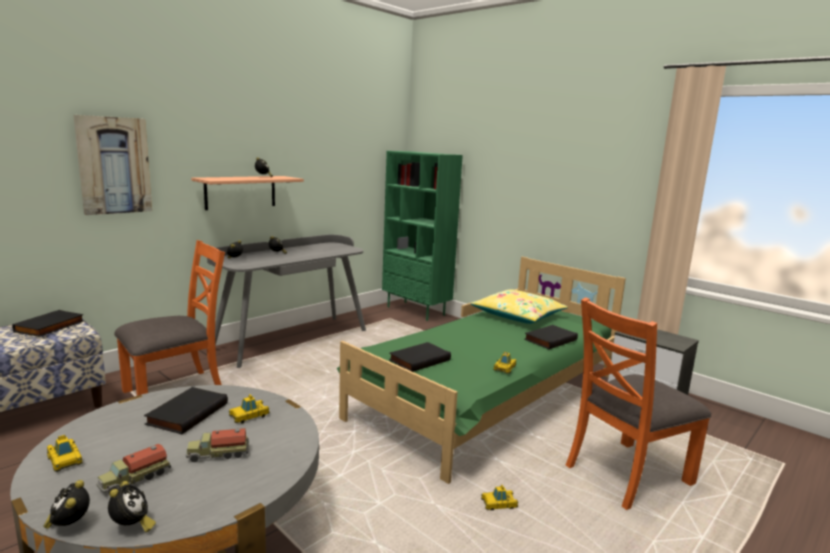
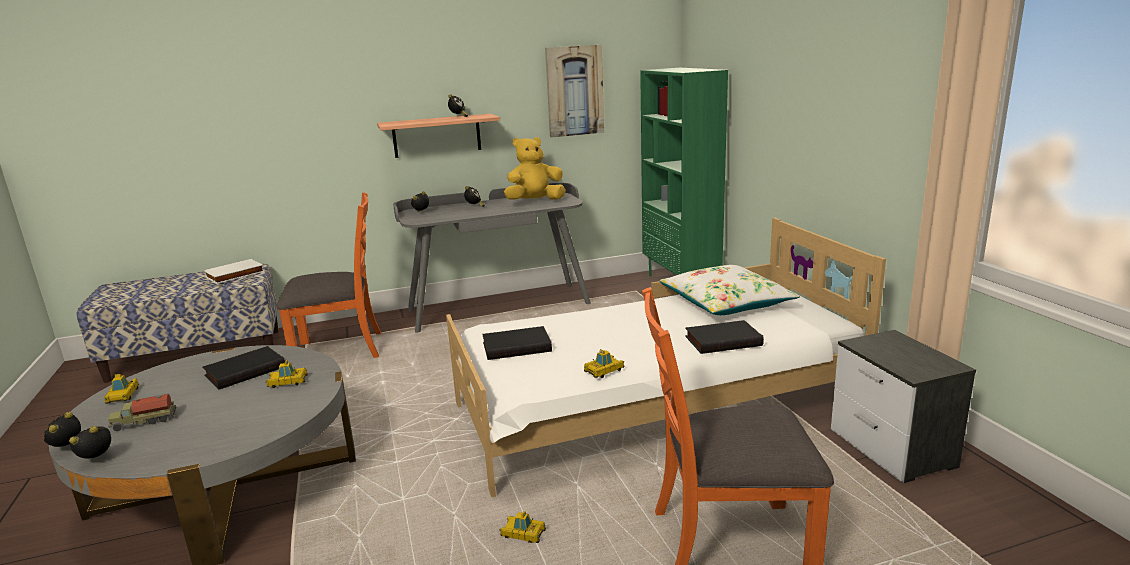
camera: 30 degrees right, 5 degrees up
(50, 327) = (235, 275): black book -> white book
(114, 165) = (294, 115): picture -> picture (574, 91)
(132, 527) = (98, 459): alarm clock -> alarm clock turned 150 degrees counterclockwise
(218, 454) = (222, 413): toy truck -> none
(323, 249) = (534, 201): none -> yellow plush toy
(490, 397) = (654, 407): green bed -> white bed
(518, 316) = (726, 303): yellow pillow -> white pillow

